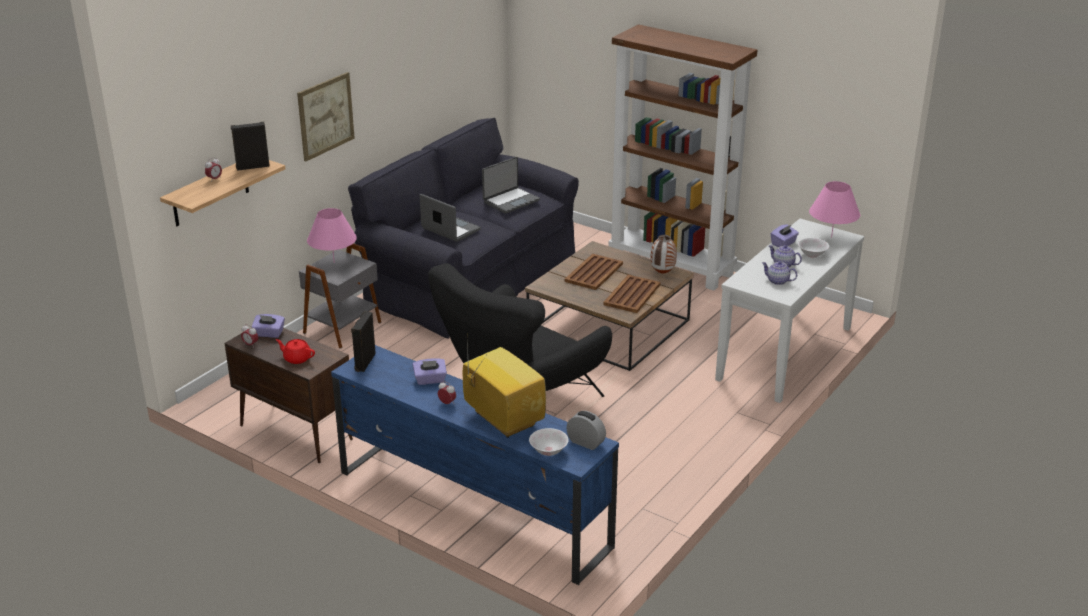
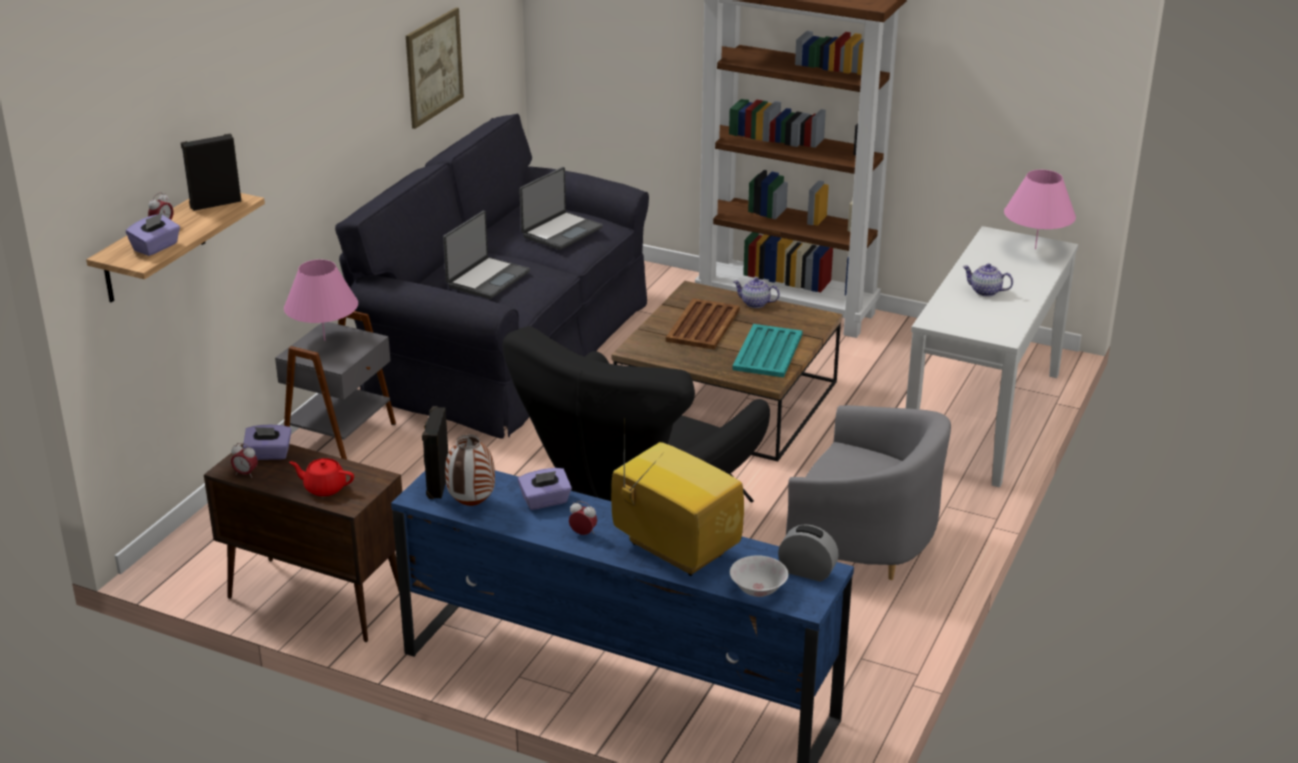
camera: 10 degrees left, 0 degrees up
(325, 116) = (301, 122): picture -> picture (434, 67)
(450, 229) = (487, 279): laptop -> laptop turned 90 degrees clockwise
(631, 295) = (767, 352): brown tray -> turquoise tray
(662, 273) = (800, 318): vase -> vase (472, 505)
(670, 431) = (864, 543): none -> grey armchair
(777, 281) = (986, 315): teapot -> teapot (755, 303)
(783, 243) = (974, 262): purple tissue box -> purple tissue box (156, 247)
(812, 254) = (1019, 275): white bowl -> none

